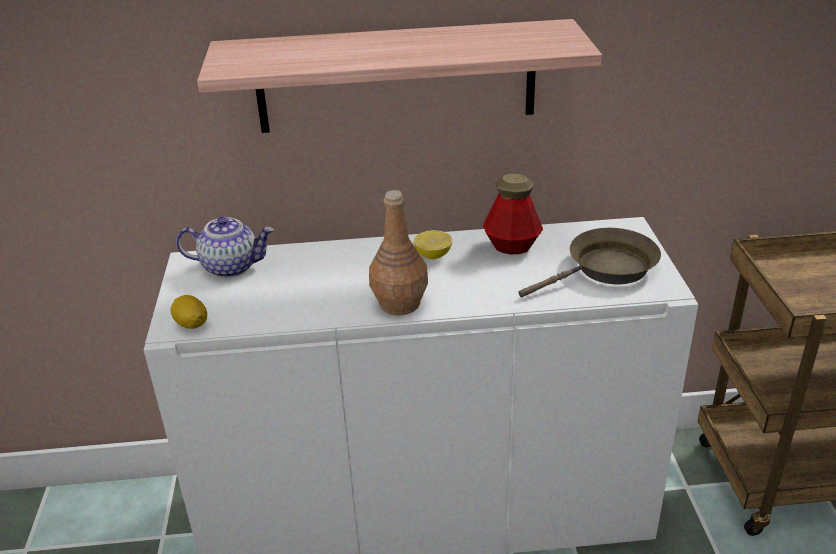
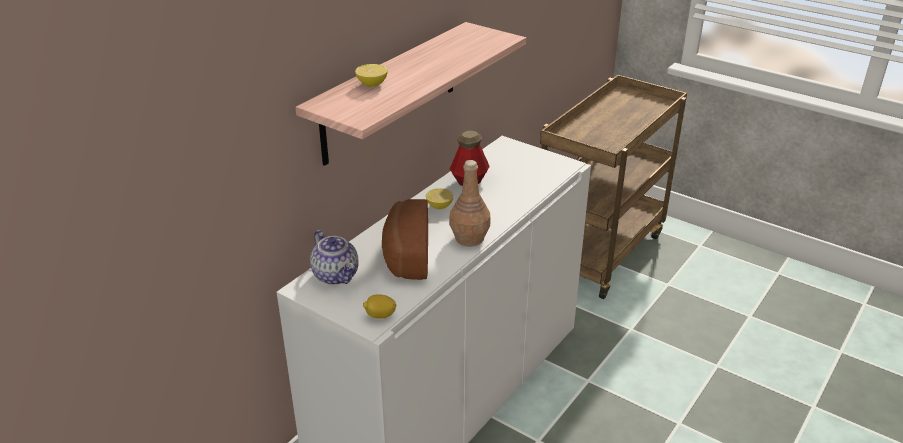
camera: 50 degrees left, 0 degrees up
(231, 266) = (336, 275): teapot -> teapot turned 105 degrees clockwise
(315, 45) = (372, 84): none -> lemon
(315, 283) = (405, 255): none -> bread
(606, 269) = (531, 169): brown frying pan -> none

